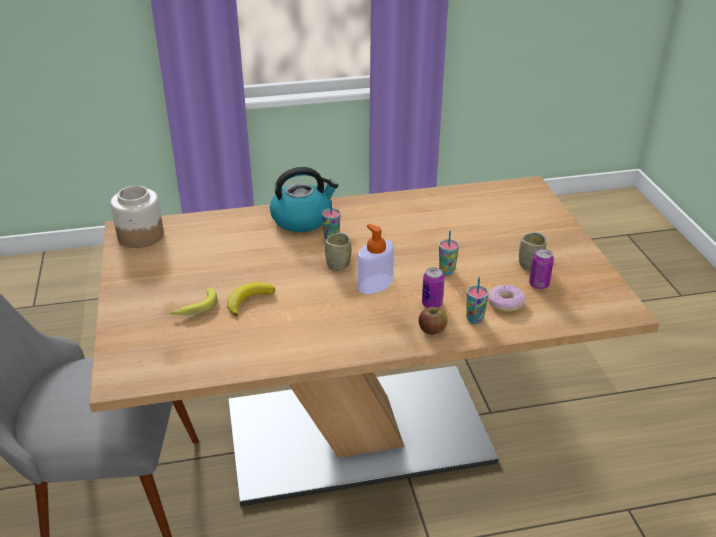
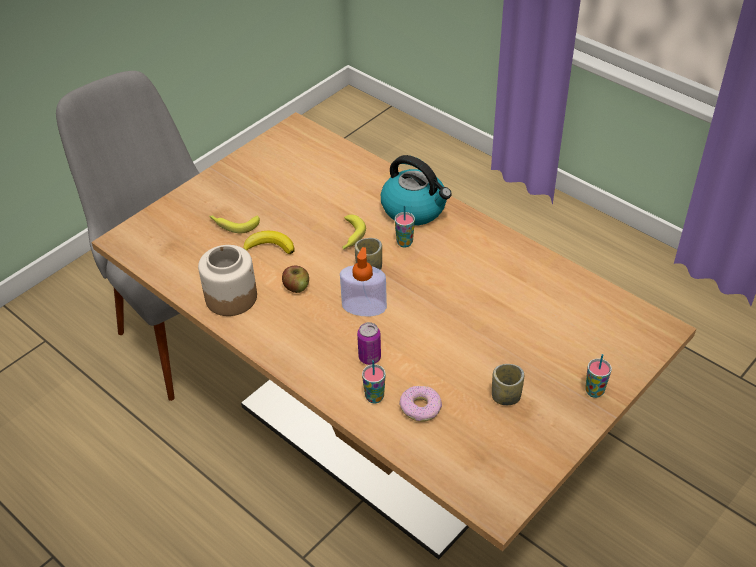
camera: 55 degrees right, 10 degrees up
(140, 235) = (295, 140): jar -> jar (231, 297)
(292, 258) = (350, 237): none -> banana
(432, 330) = (332, 376): apple -> apple (296, 287)
(446, 271) = (431, 342): cup -> cup (594, 391)
(539, 284) = (476, 419): can -> none

